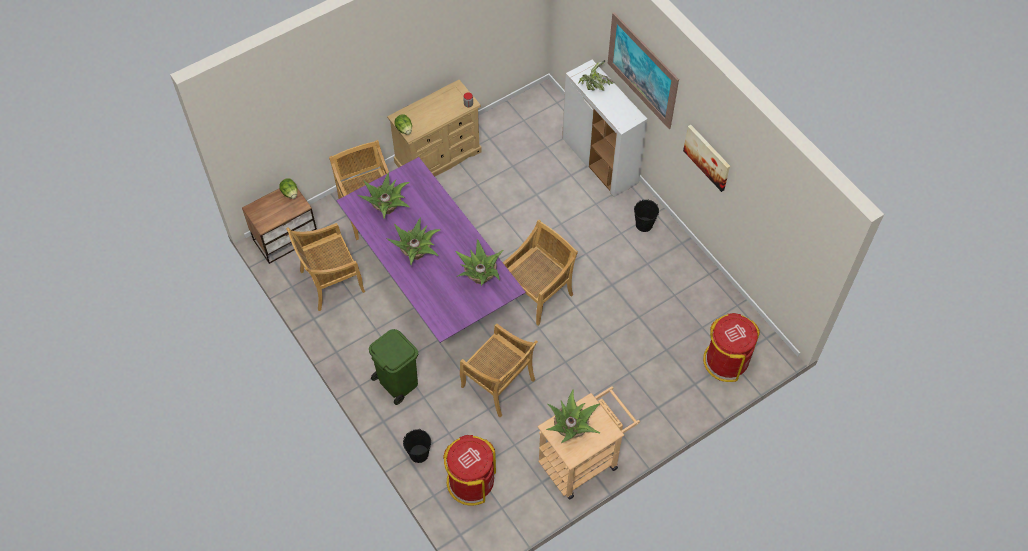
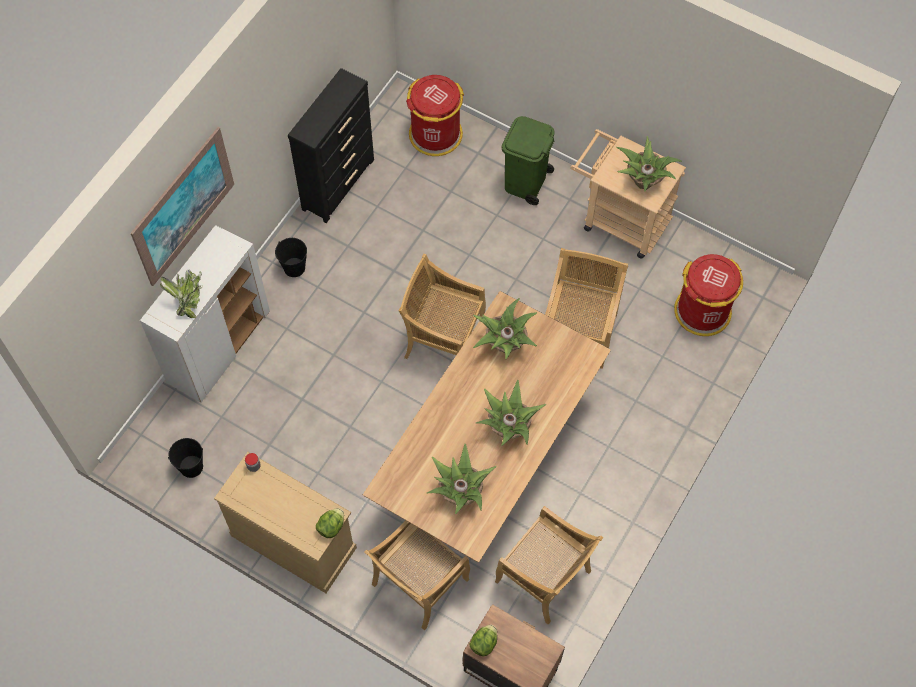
camera: 115 degrees left, 5 degrees up
(397, 382) = (633, 436): green trash can -> green trash can (525, 183)
(419, 454) = (702, 374): black bucket -> black bucket (191, 466)
(433, 284) = (487, 458): purple dining table -> brown dining table
(706, 277) = (339, 184): none -> black dresser
(707, 157) = (271, 120): picture -> none

